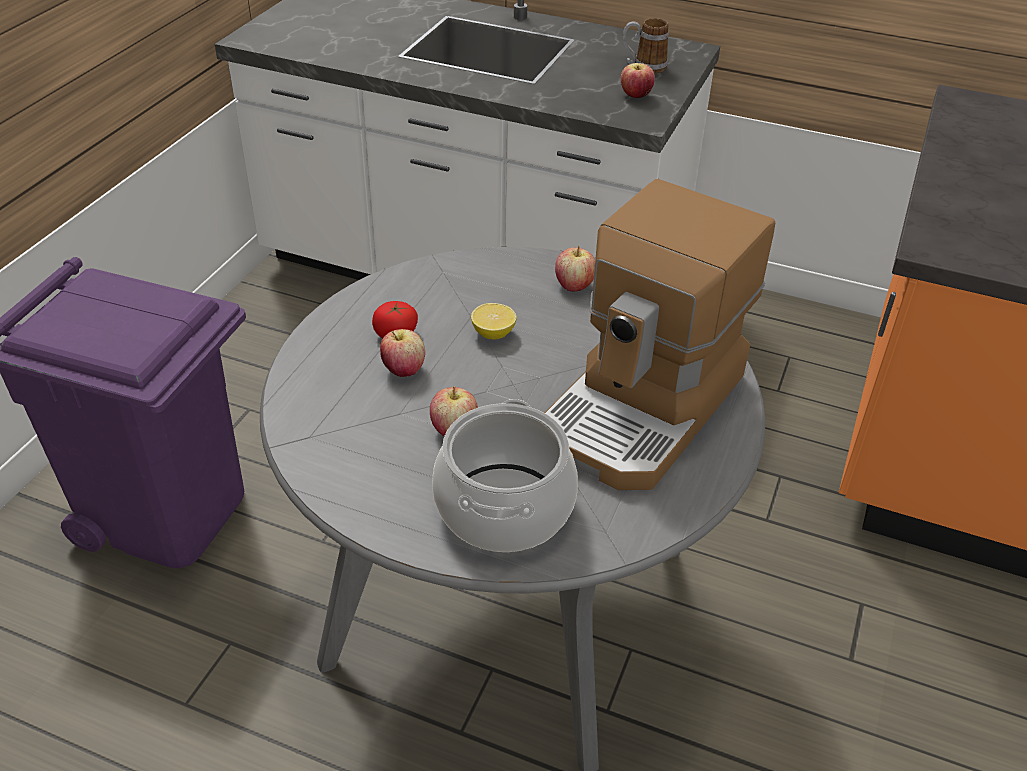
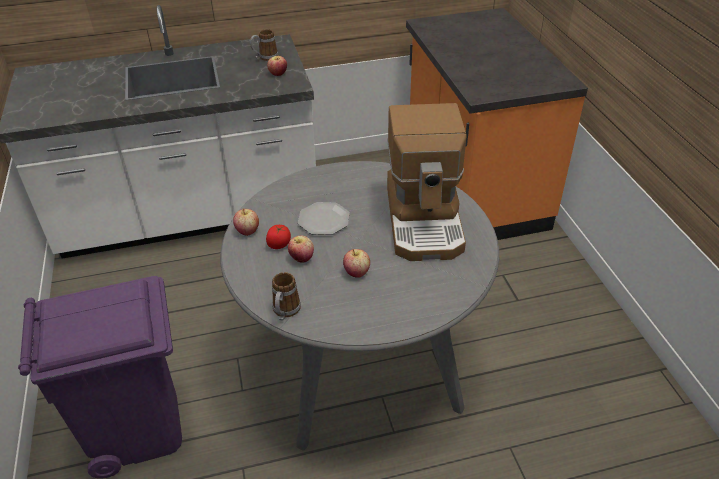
camera: 35 degrees left, 0 degrees up
(300, 430) = (285, 312): none -> mug
(493, 333) = (324, 220): lemon -> plate
(503, 507) = (415, 293): cooking pot -> none
(574, 285) = (336, 181): apple -> apple (247, 231)

